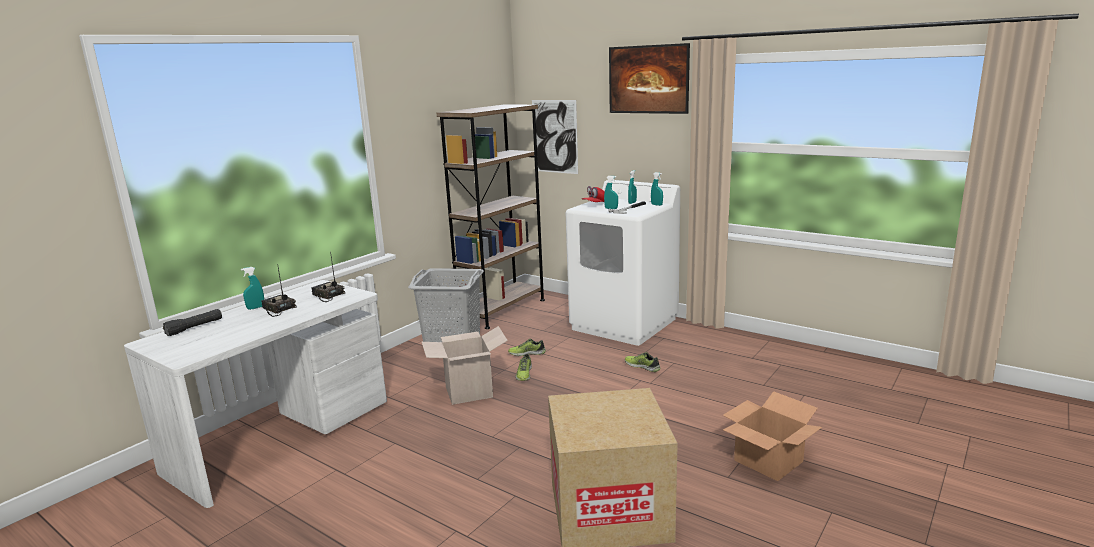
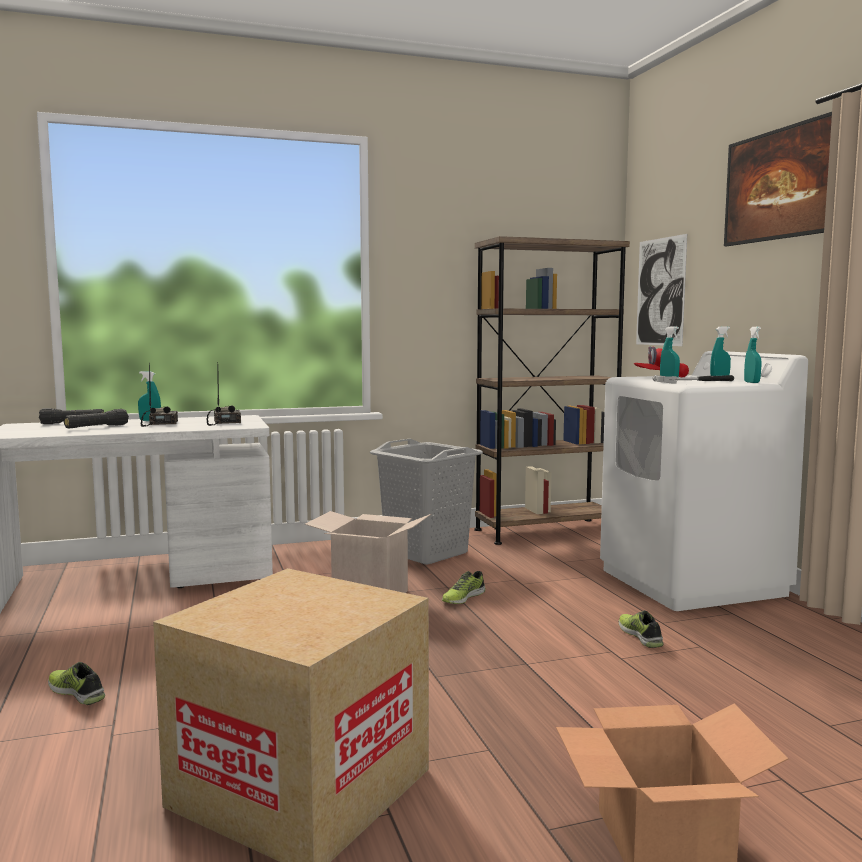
camera: 35 degrees right, 10 degrees down
(236, 327) = (96, 427): none -> black flashlight
(527, 353) = (503, 578): shoe -> shoe (78, 692)

